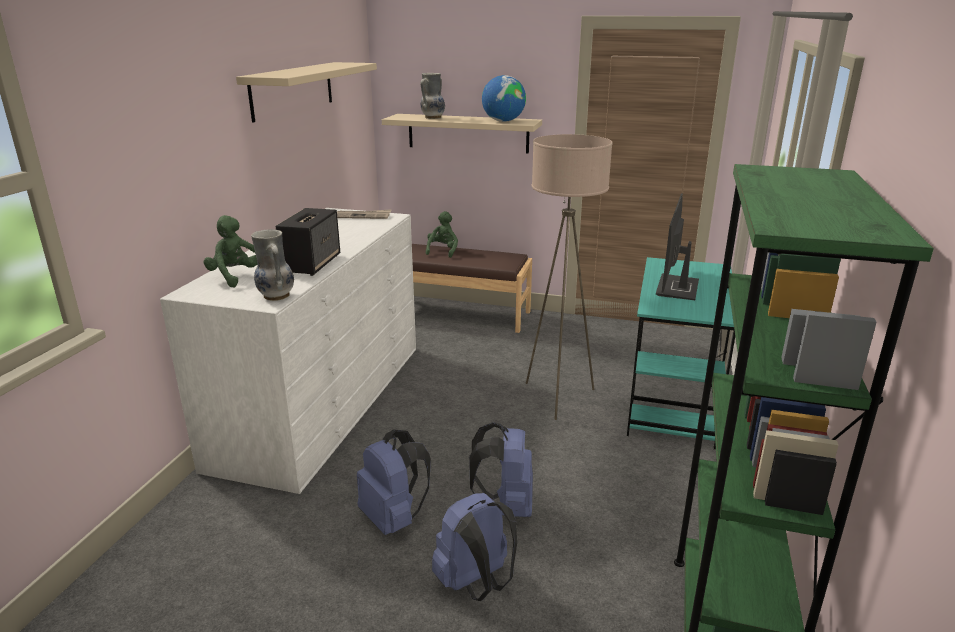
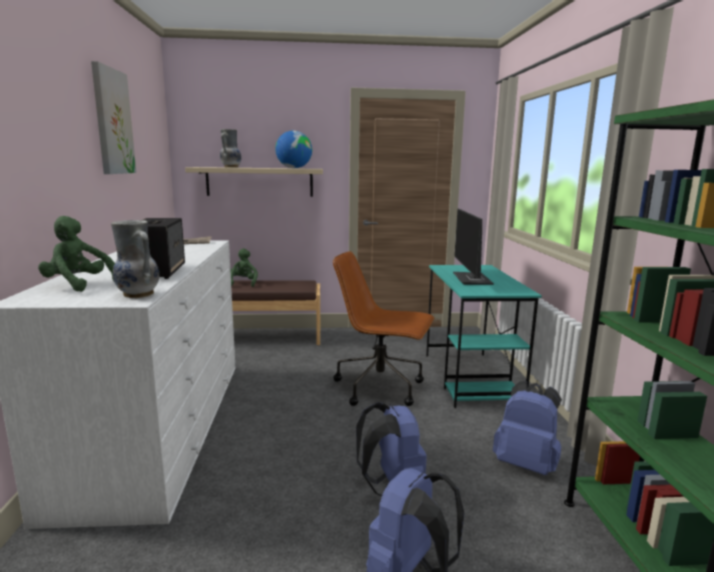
camera: 20 degrees left, 10 degrees down
(293, 90) = (112, 122): beige shelf -> picture
(394, 518) = (288, 525): blue backpack -> blue backpack (526, 464)
(558, 397) = (381, 387): beige floor lamp -> brown office chair

